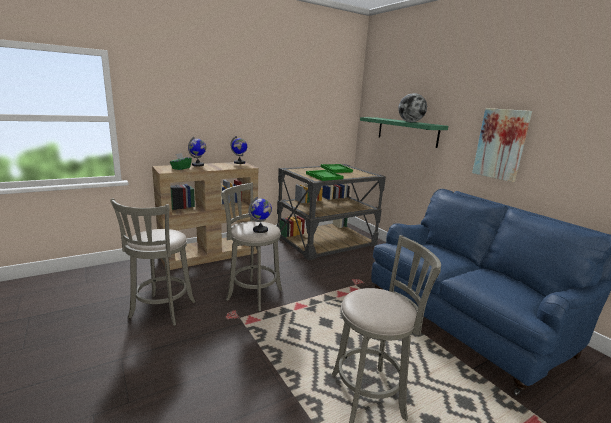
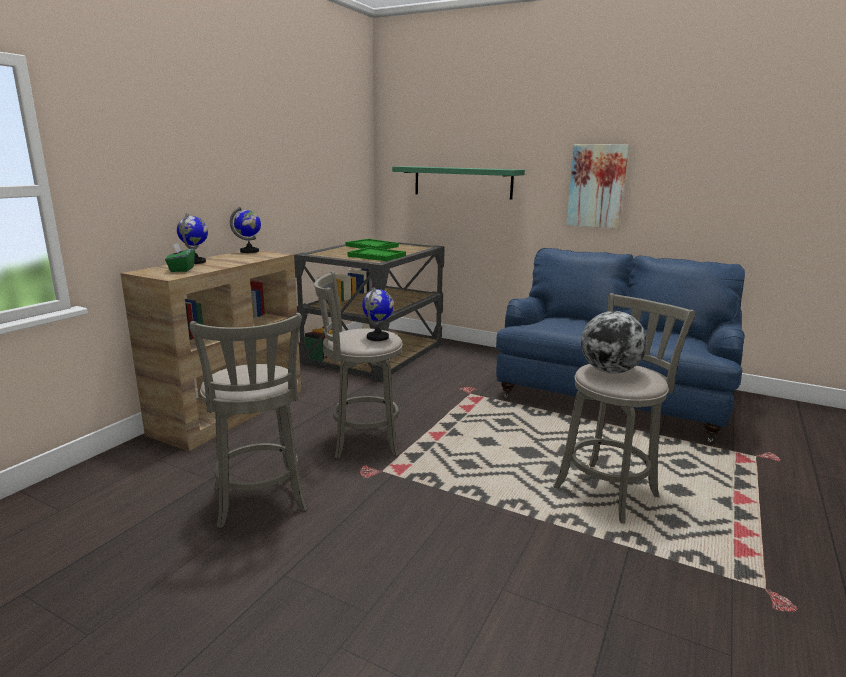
camera: 30 degrees left, 0 degrees up
(410, 122) = (474, 168): globe -> globe (609, 371)

